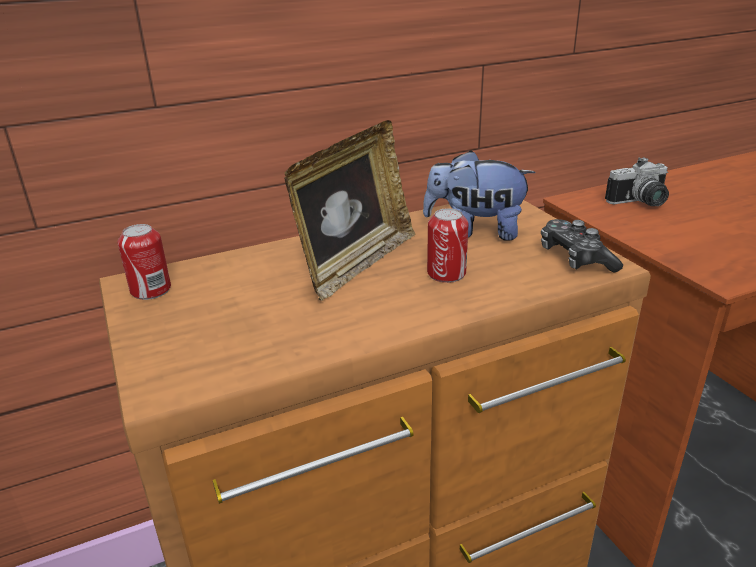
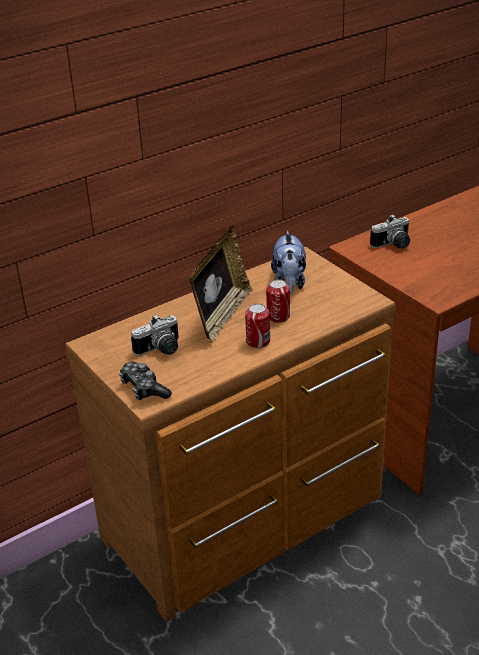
camera: 10 degrees left, 5 degrees up
(151, 290) = (104, 347): can -> can (258, 341)
(234, 304) = (161, 350): none -> camera
(475, 231) = (289, 283): plush toy -> plush toy turned 90 degrees counterclockwise
(575, 258) = (352, 297): game controller -> game controller (144, 388)

